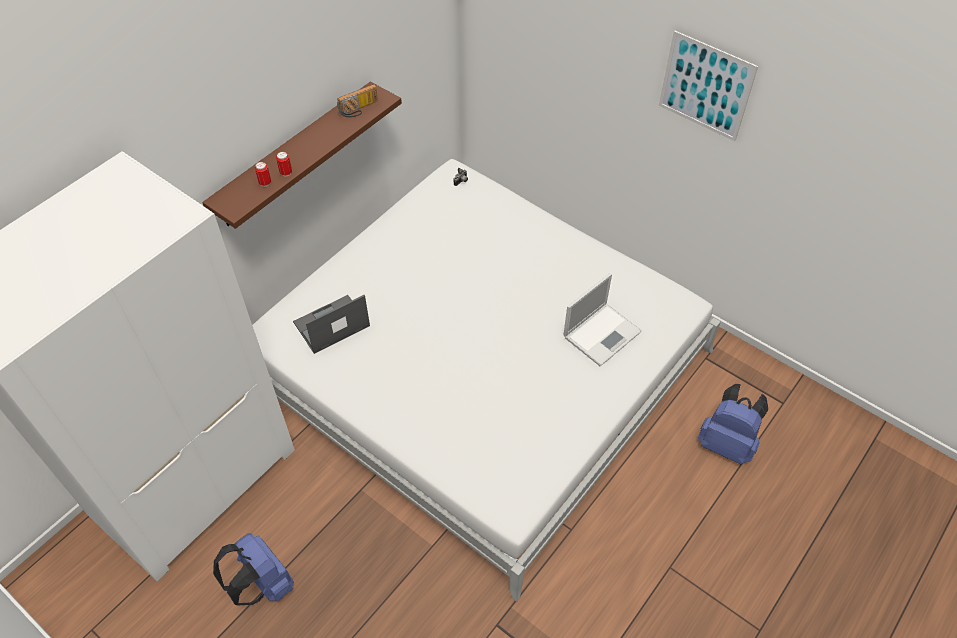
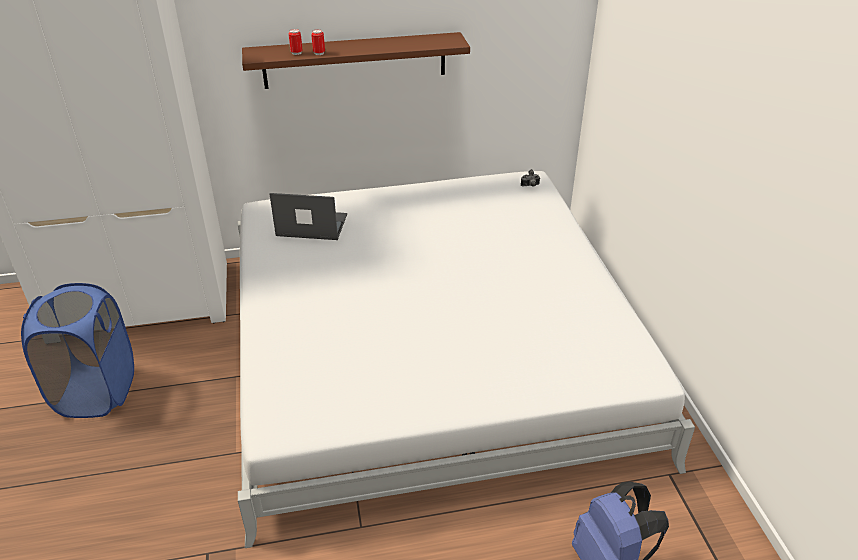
camera: 40 degrees right, 15 degrees down
(263, 584) = (96, 392): blue backpack -> blue laundry basket
(359, 109) = (426, 42): radio -> none
(603, 333) = (530, 349): laptop -> none
(705, 86) = (751, 92): picture -> none

